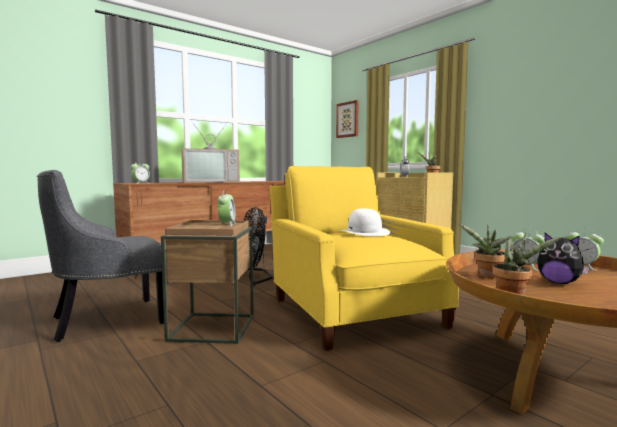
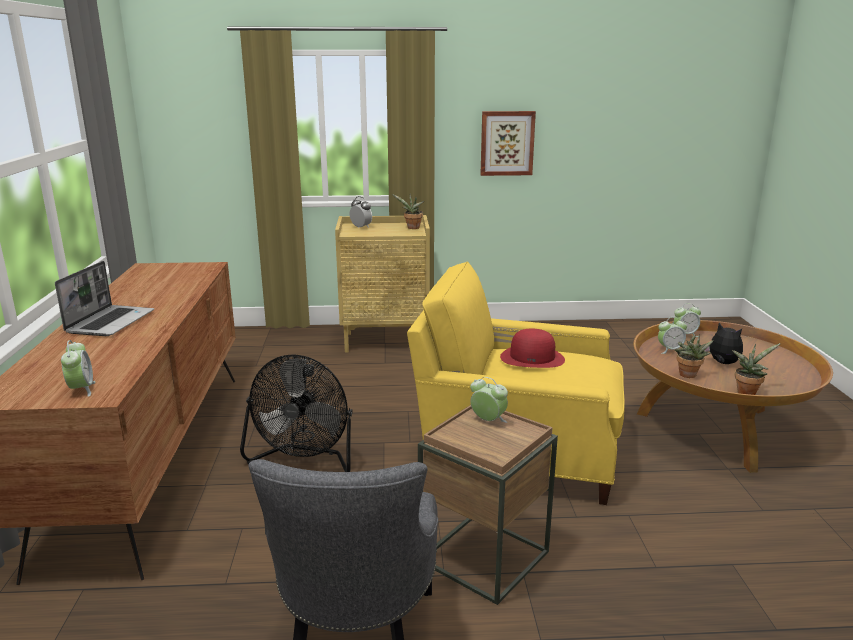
camera: 55 degrees left, 15 degrees up
(211, 182) = (110, 322): television -> laptop
(348, 119) = (186, 114): picture -> picture (507, 143)
(365, 232) = (532, 358): white hat -> red hat
(559, 283) = (722, 363): plush toy -> plush toy turned 120 degrees counterclockwise

